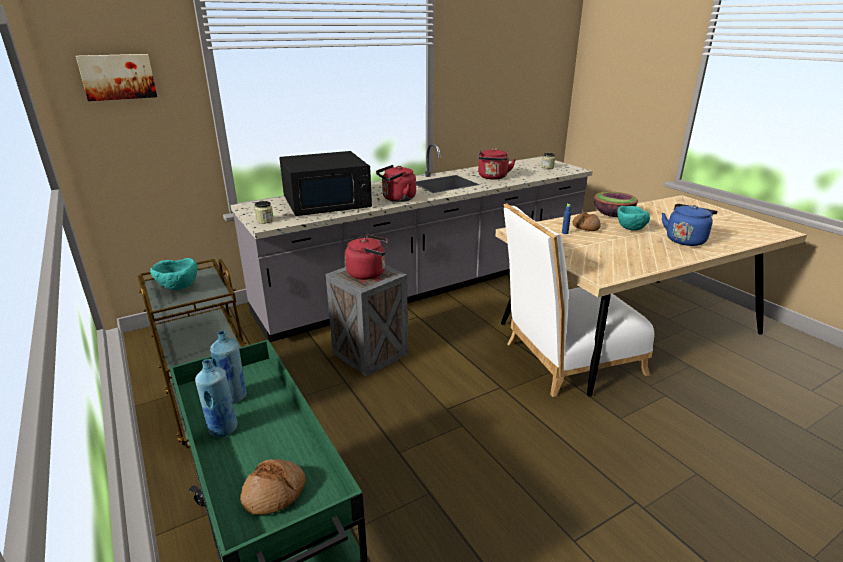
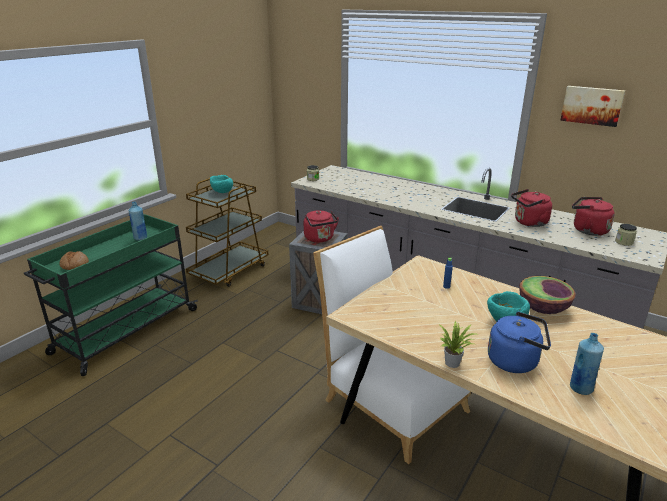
camera: 65 degrees right, 0 degrees up
(118, 77) = (298, 69): picture -> picture (592, 105)
(222, 429) = (115, 243): blue bottle -> blue bottle (580, 388)
(327, 203) = (367, 184): black microwave -> none
(397, 199) = (405, 201): red kettle -> red kettle (587, 230)
(585, 227) = (478, 295): bread -> none
(686, 257) = (454, 362): none -> potted plant

